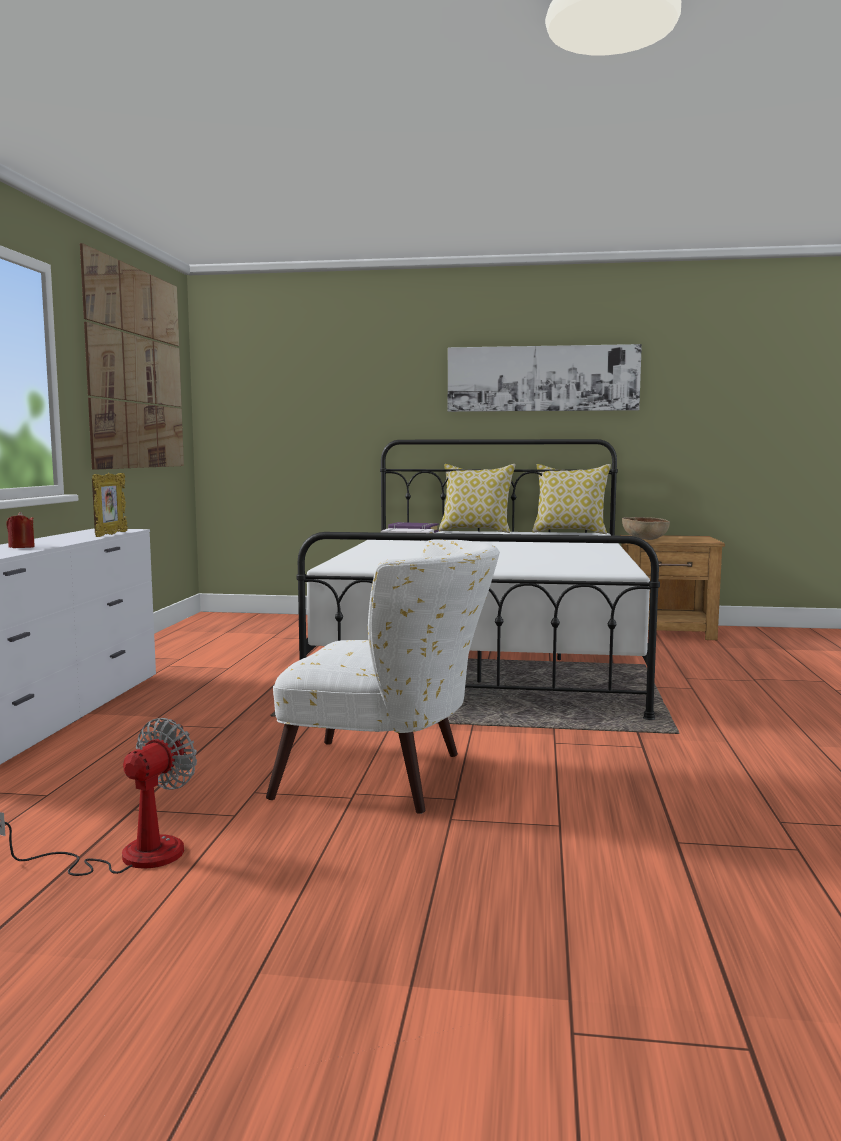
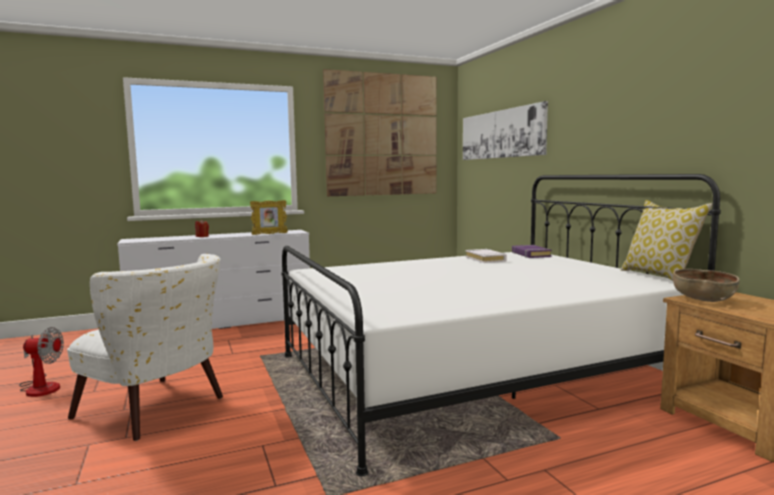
camera: 60 degrees right, 0 degrees up
(391, 778) = (159, 411): white armchair -> white armchair turned 45 degrees counterclockwise
(476, 531) = (584, 261): pillow -> none
(542, 378) = (655, 109): picture -> picture (501, 134)

